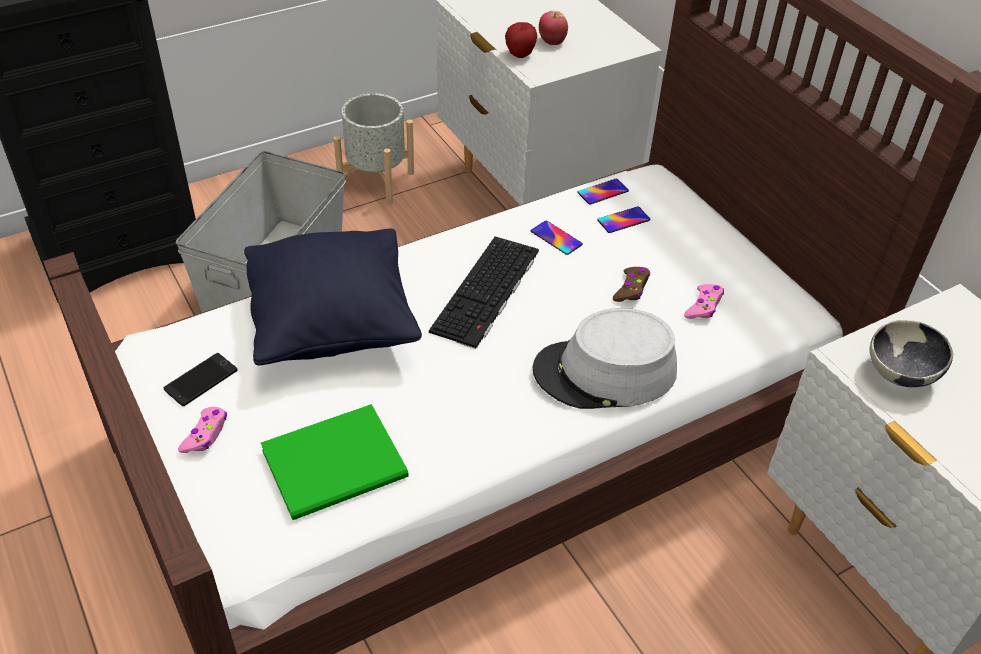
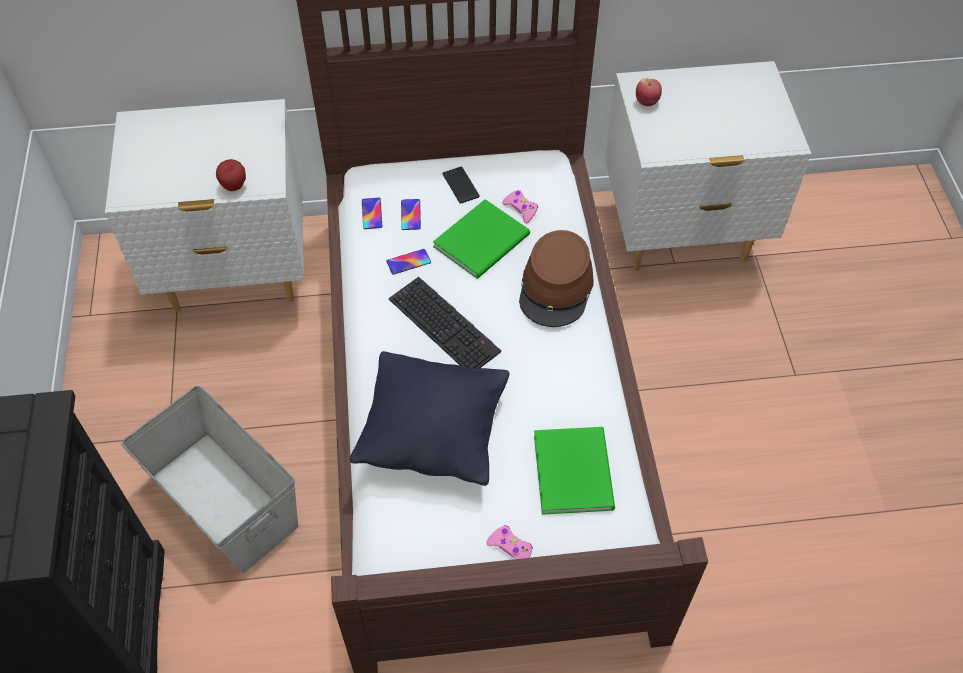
camera: 65 degrees left, 10 degrees up
(201, 380) = (451, 540): phone -> phone (460, 185)
(376, 181) = (145, 383): grey planter -> none
(552, 41) = (228, 159): apple -> apple (647, 102)
(605, 372) = (556, 287): grey hat -> brown hat
(631, 289) = (484, 240): brown game controller -> green book
(901, 375) = (677, 137): bowl -> none

